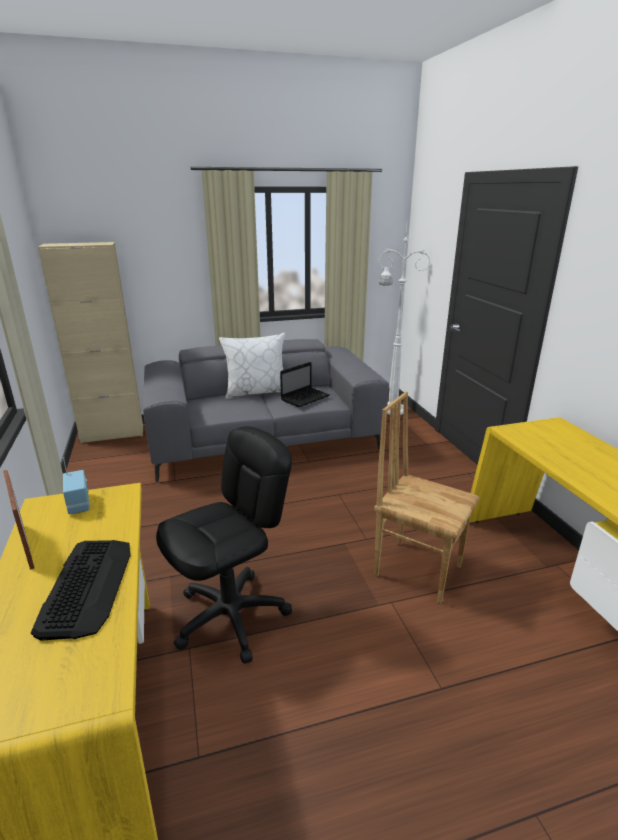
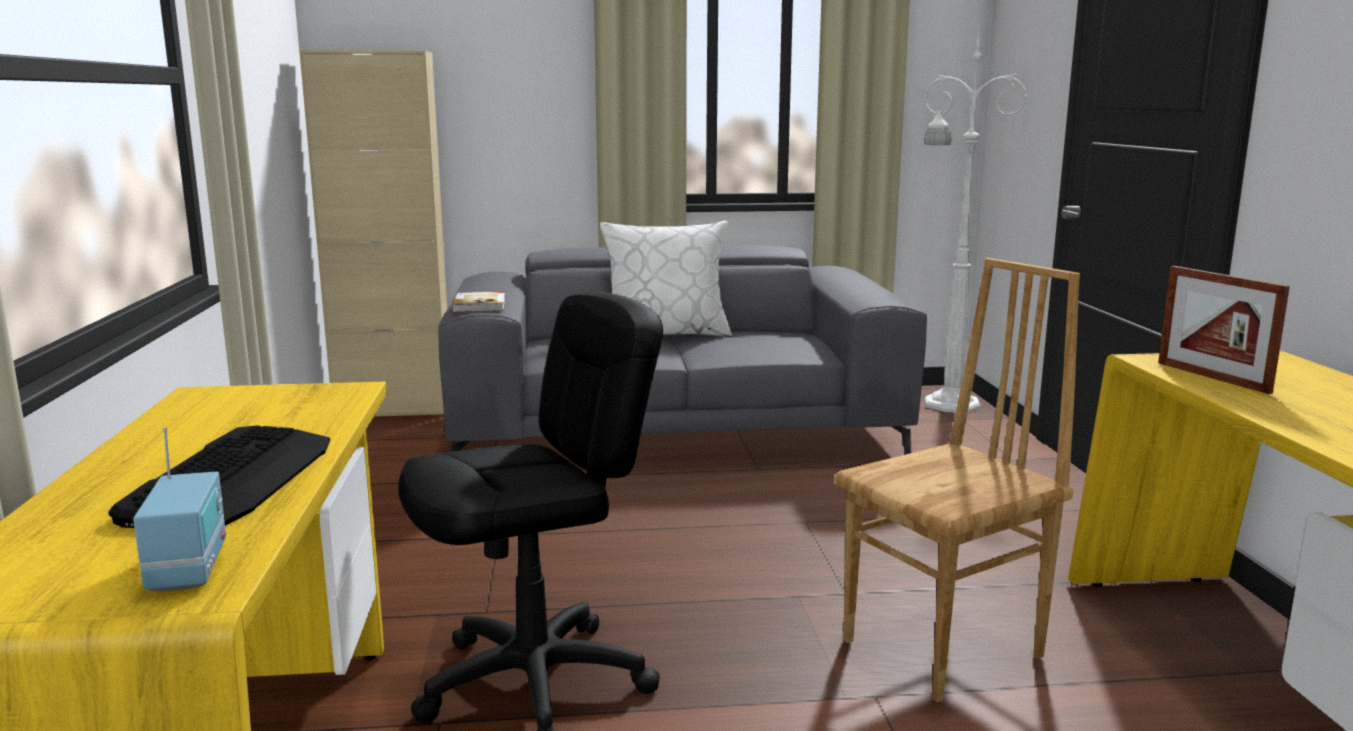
camera: 10 degrees right, 10 degrees down
(26, 545) = (154, 432): picture frame -> picture frame (1212, 377)
(79, 503) = (267, 396): radio -> radio (190, 568)
(163, 393) = (480, 305): none -> book
(305, 398) = (758, 343): laptop -> none
(417, 569) = (945, 649): brown chair -> brown chair turned 105 degrees clockwise

